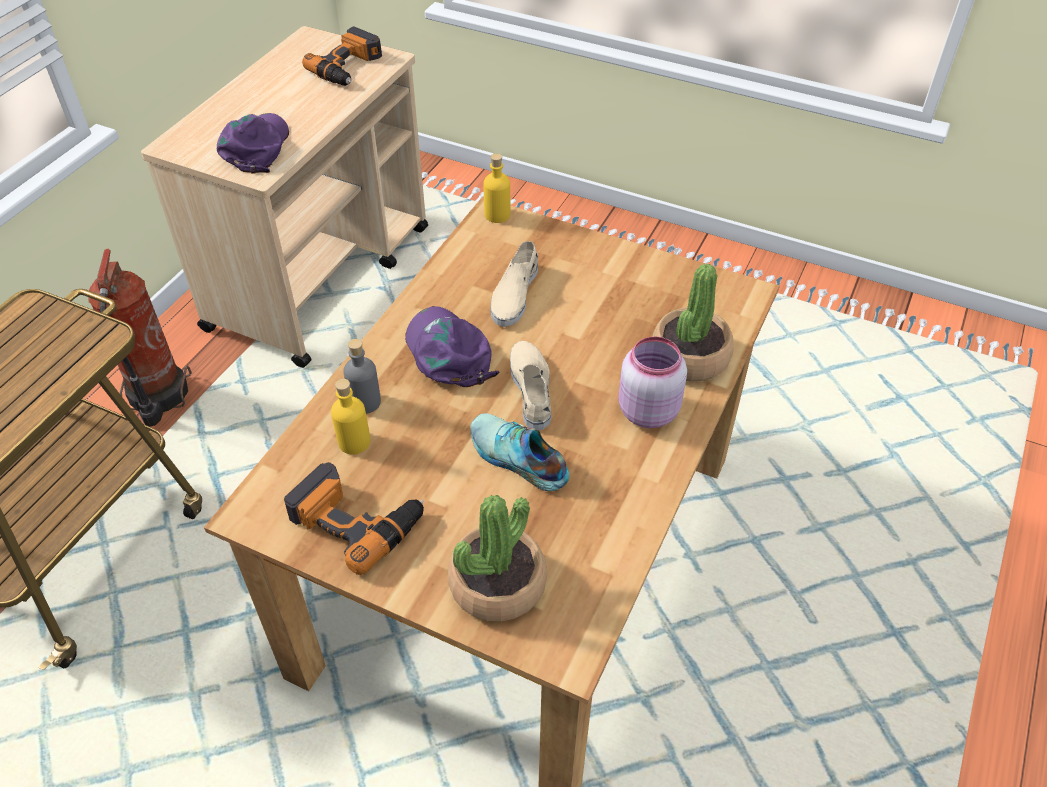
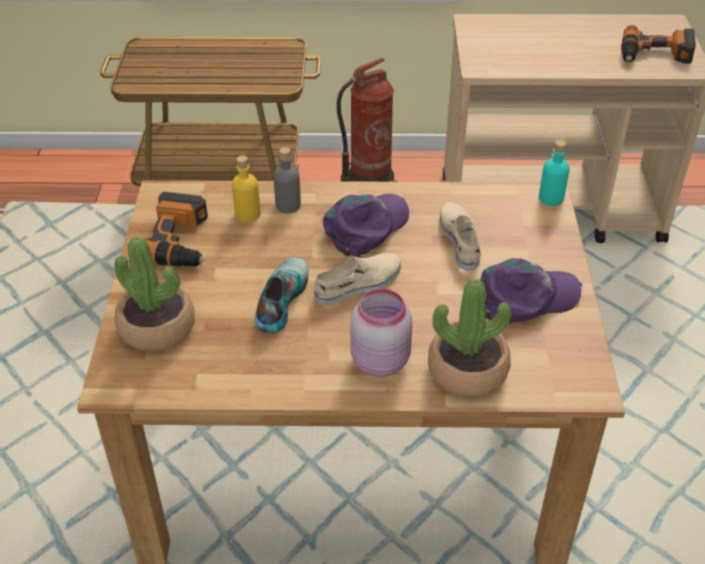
camera: 65 degrees right, 5 degrees down
(257, 147) = (508, 55): purple cap -> purple cap (526, 298)
(497, 215) = (551, 198): yellow bottle -> turquoise bottle
(514, 294) = (460, 240): beige shoe -> beige shoe turned 90 degrees clockwise

